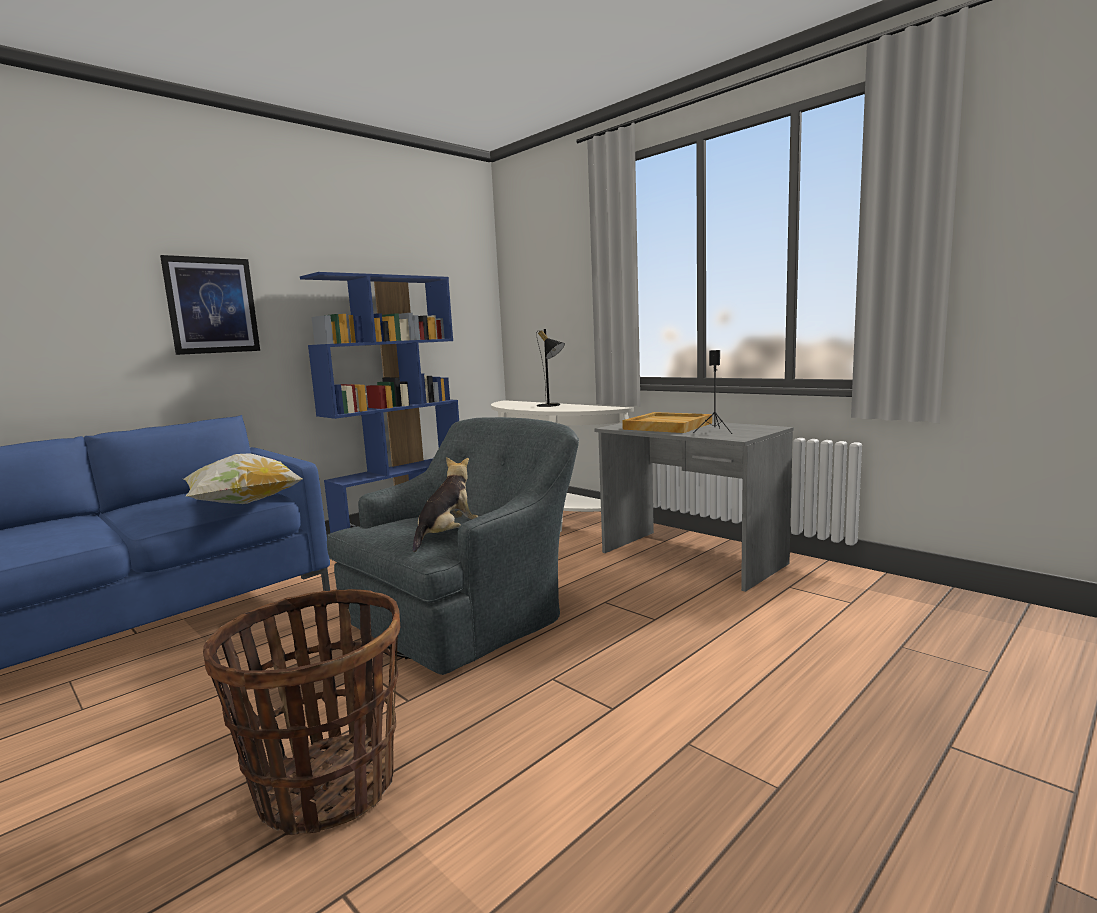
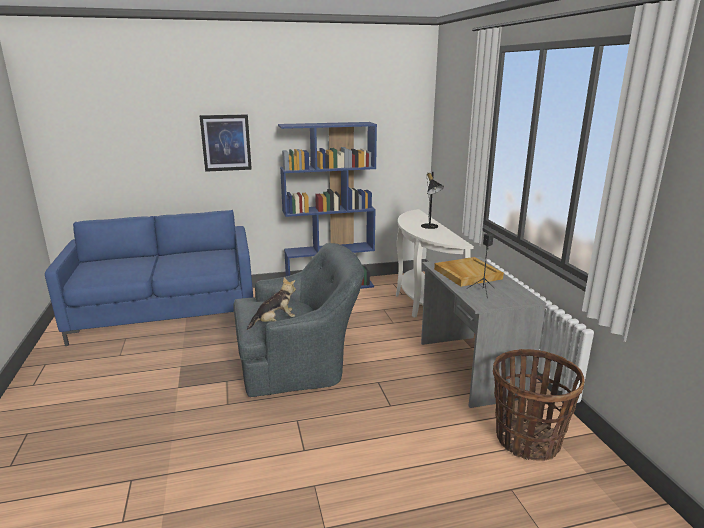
camera: 30 degrees right, 10 degrees up
(244, 503) = (210, 268): pillow -> none
(326, 786) = (163, 432): basket -> basket (527, 440)

